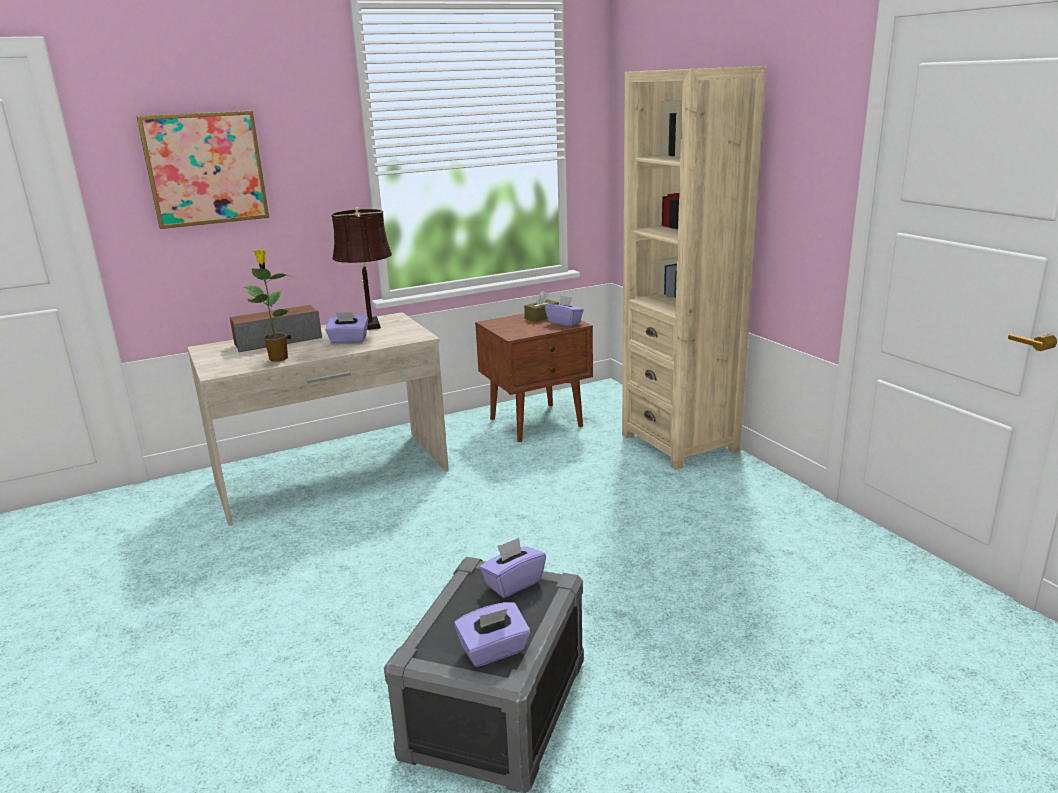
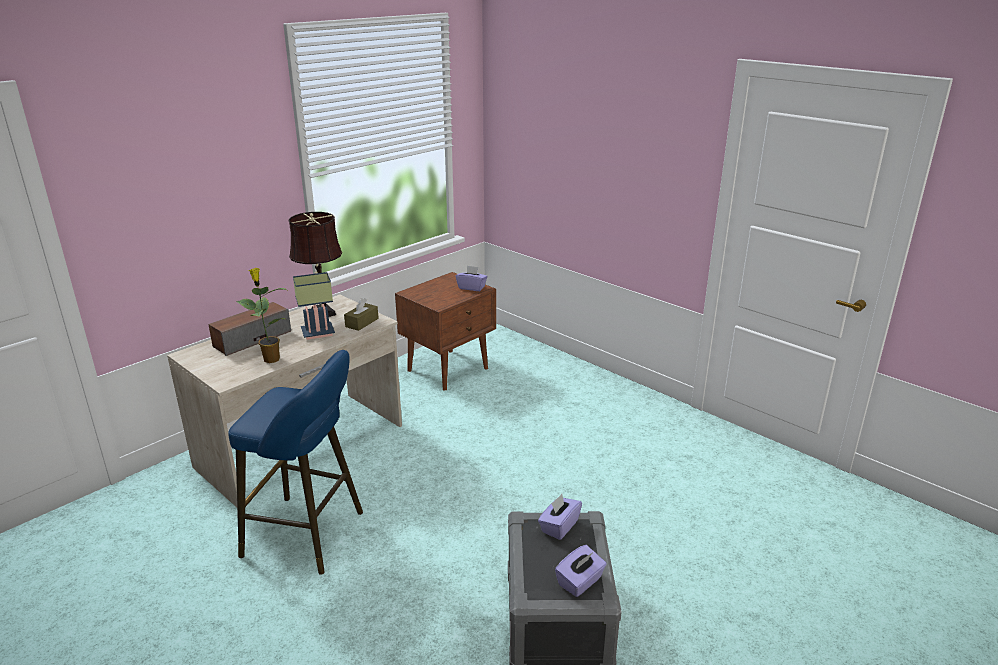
camera: 20 degrees left, 5 degrees up
(205, 169) = (167, 188): picture -> none
(279, 561) = (310, 535): none -> blue stool
(348, 340) = (319, 332): purple tissue box -> table lamp
(542, 317) = (448, 283): brown tissue box -> brown tissue box (362, 322)
(679, 443) = (570, 375): beige bookcase -> none

